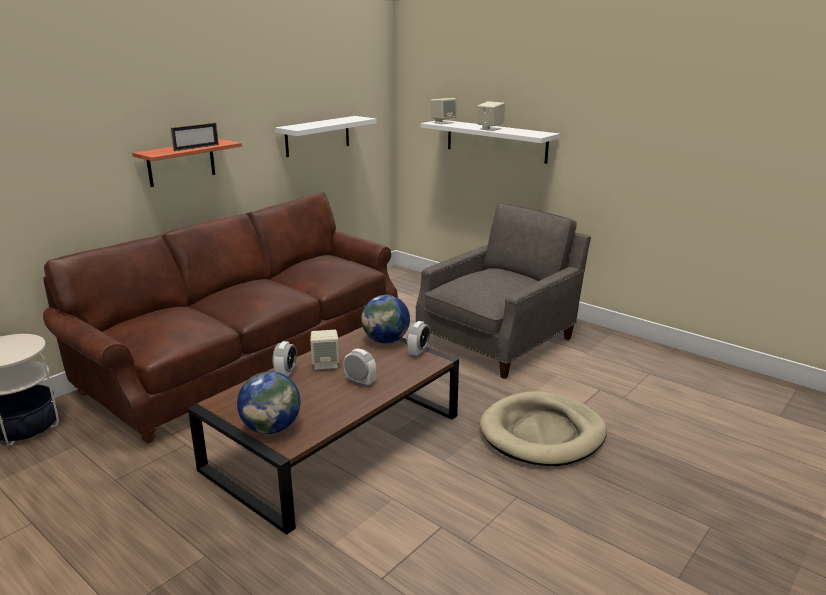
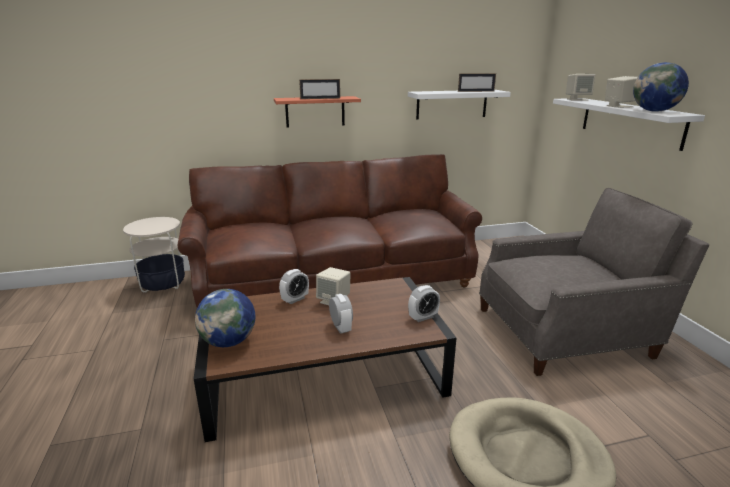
camera: 35 degrees right, 0 degrees up
(344, 120) = (476, 91): none -> picture frame
(386, 340) = (407, 296): globe -> globe (654, 111)

